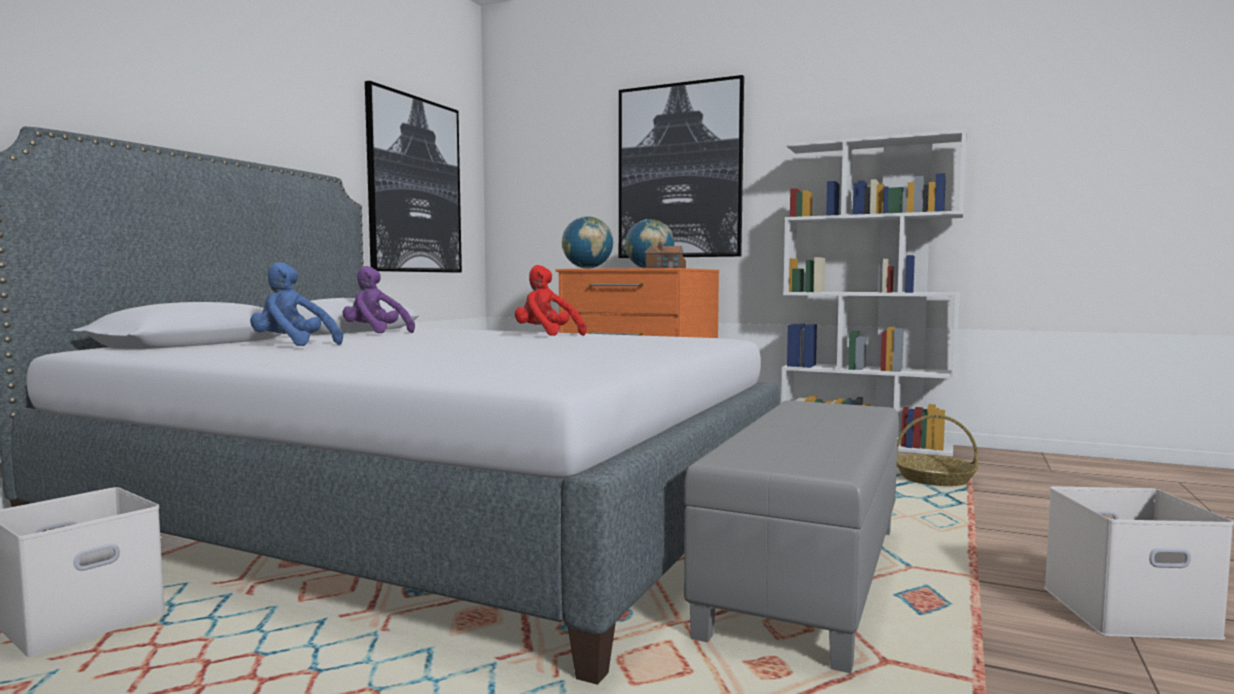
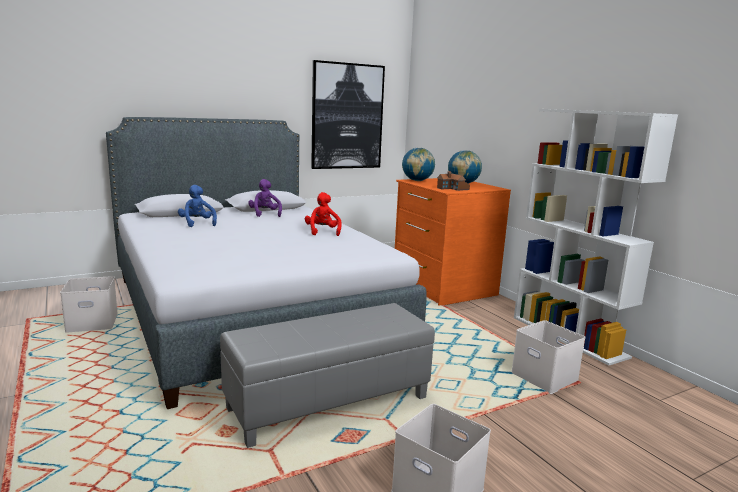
camera: 35 degrees right, 10 degrees up
(679, 171) = (499, 115): picture -> none
(935, 479) = (546, 377): basket -> white storage box

